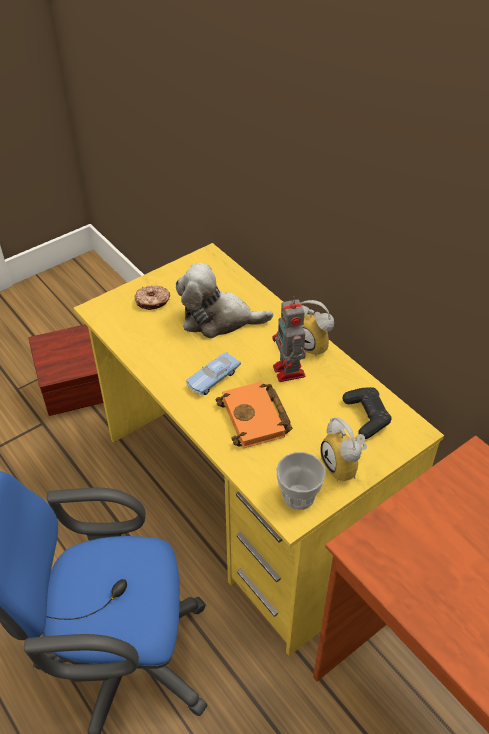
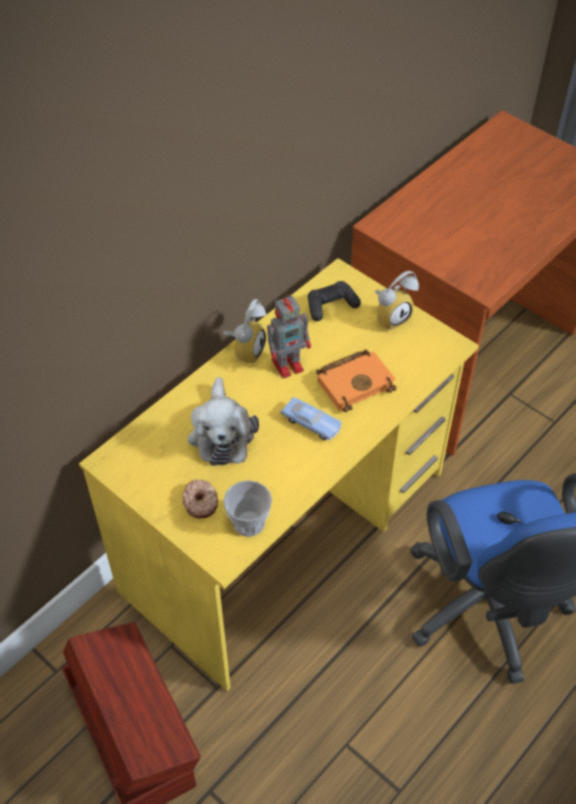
camera: 100 degrees left, 5 degrees up
(298, 496) = (432, 343): cup -> cup (249, 523)

